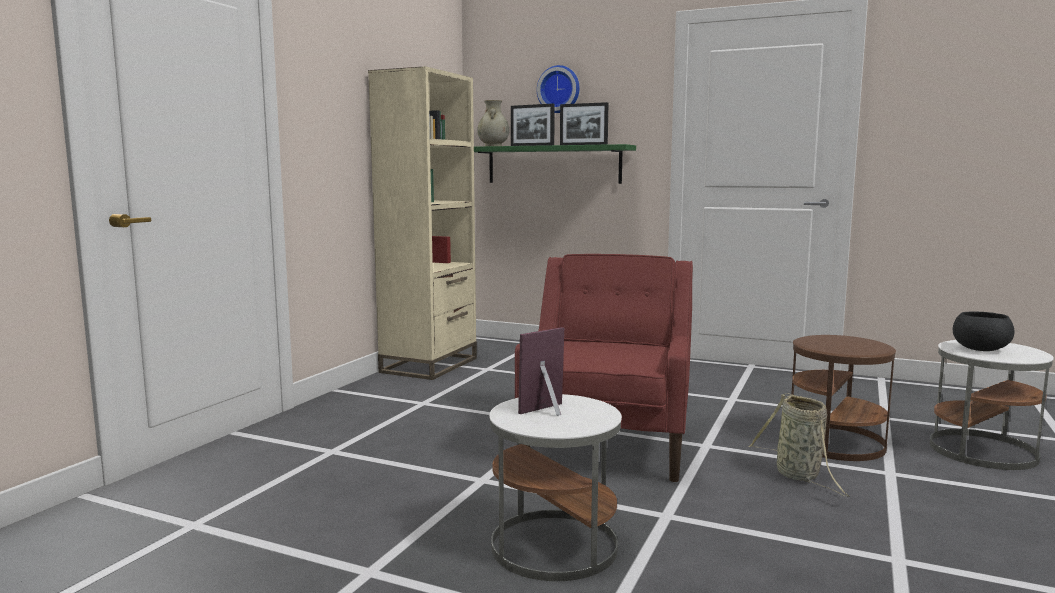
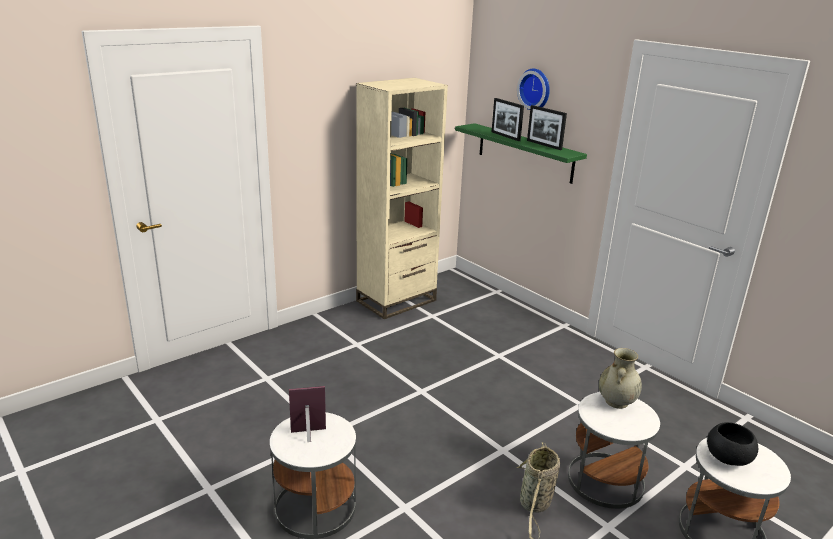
camera: 25 degrees right, 15 degrees up
(493, 146) = (480, 128): beige vase -> beige vase (616, 402)
(608, 444) = (436, 427): red armchair -> none
(835, 443) = (604, 481): brown side table -> white side table

